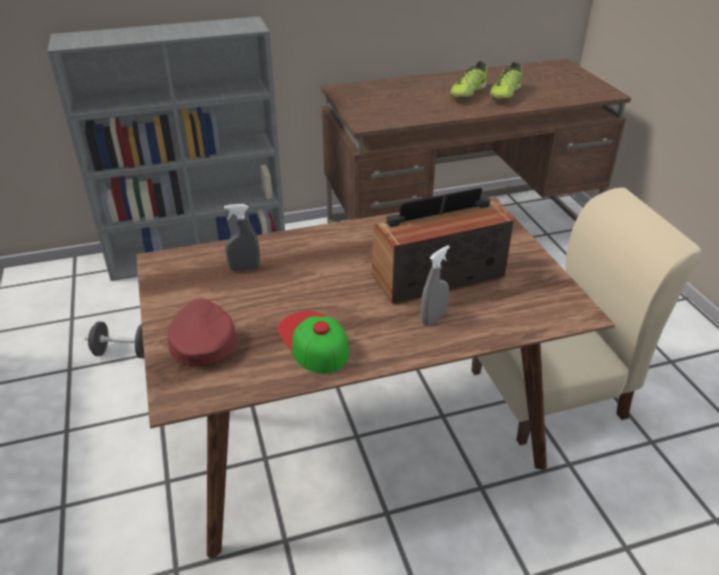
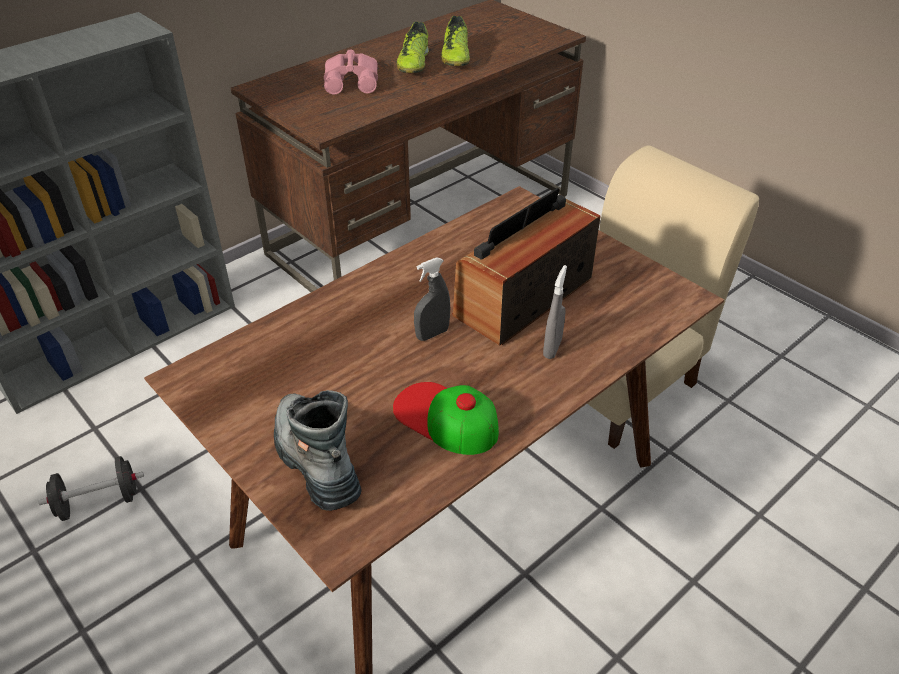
camera: 25 degrees left, 5 degrees up
(202, 339) = (316, 460): red cap -> boot
(244, 269) = (301, 355): grey spray bottle -> grey spray bottle (432, 334)
(412, 96) = (353, 80): none -> pink binoculars

